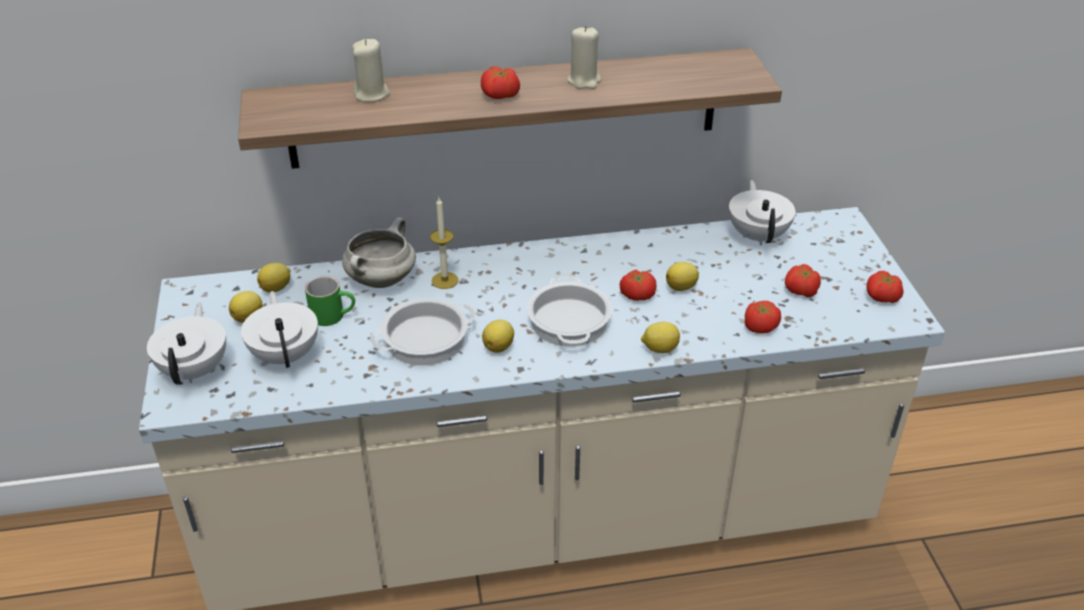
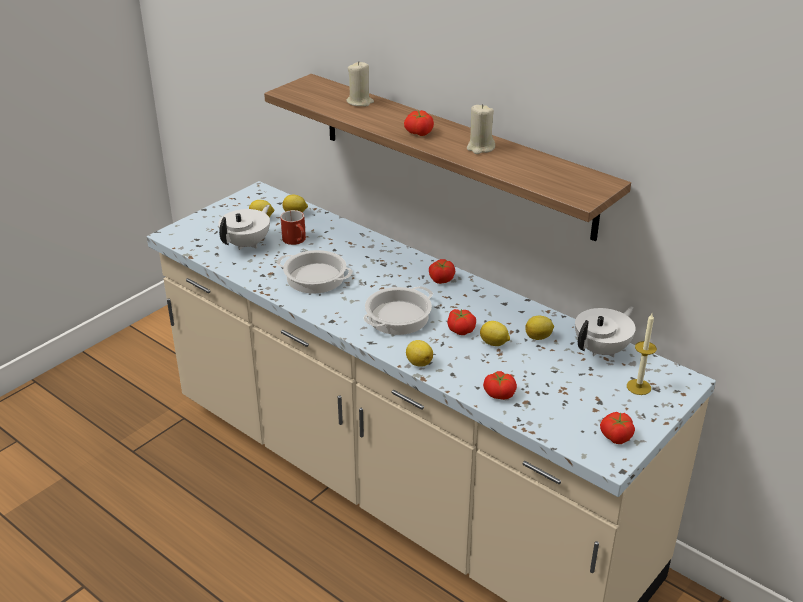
camera: 50 degrees right, 5 degrees down
(195, 369) = (204, 226): white teapot -> none
(334, 315) = (297, 240): green mug -> red mug
(381, 279) = (347, 238): white cooking pot -> none
(445, 280) = (375, 258): candle -> candle (638, 387)
(499, 346) = (341, 304): lemon -> lemon (539, 337)
(801, 290) = (566, 395): tomato -> tomato (441, 279)

